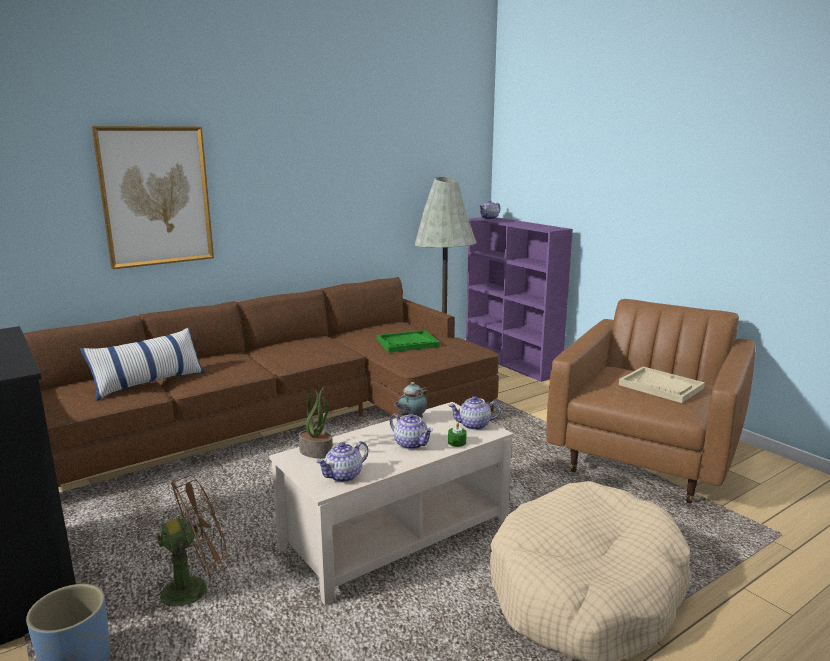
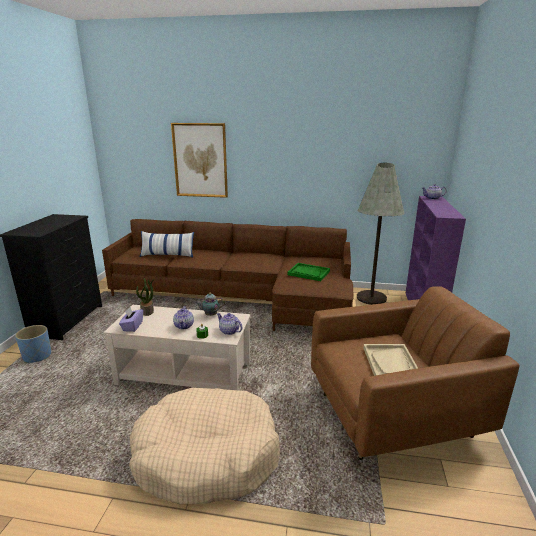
camera: 45 degrees right, 5 degrees up
(194, 587) = (97, 351): brown fan -> none
(343, 476) = (132, 326): teapot -> purple tissue box

